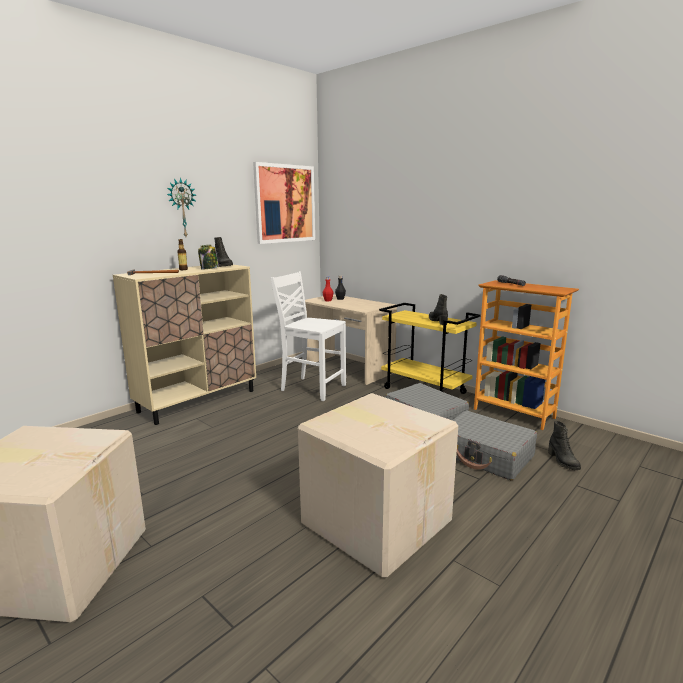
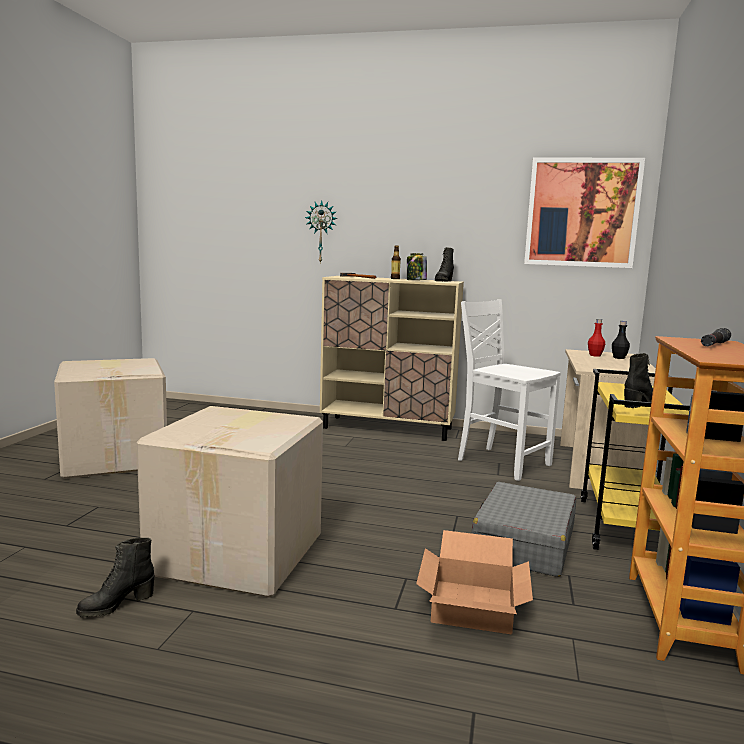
camera: 60 degrees right, 5 degrees down
(181, 208) = (424, 214): wall clock -> wall clock (321, 232)
(312, 388) = (502, 462): white chair -> white chair turned 45 degrees counterclockwise
(486, 455) = (474, 606): grey suitcase -> cardboard box
(562, 461) = (549, 691): black boot -> black boot (116, 605)

